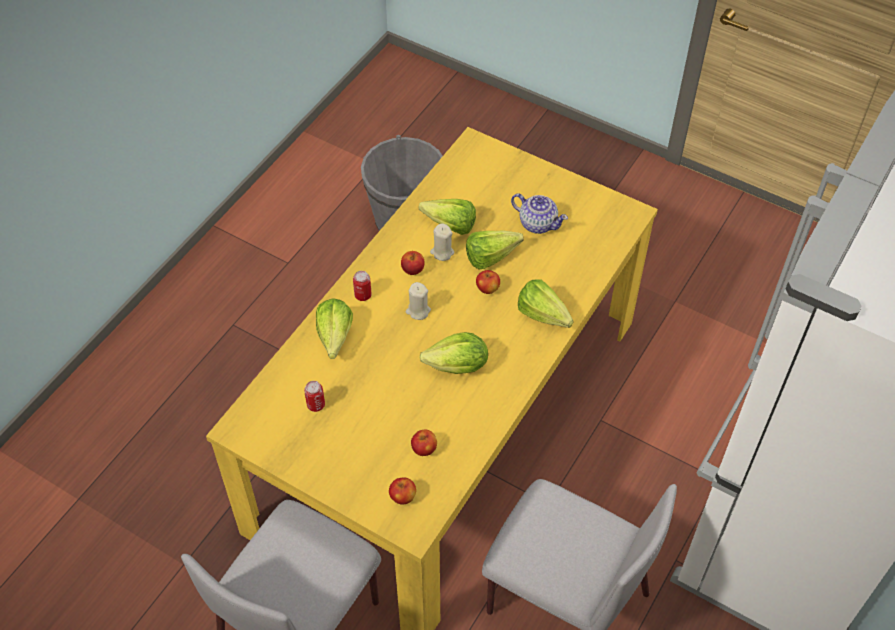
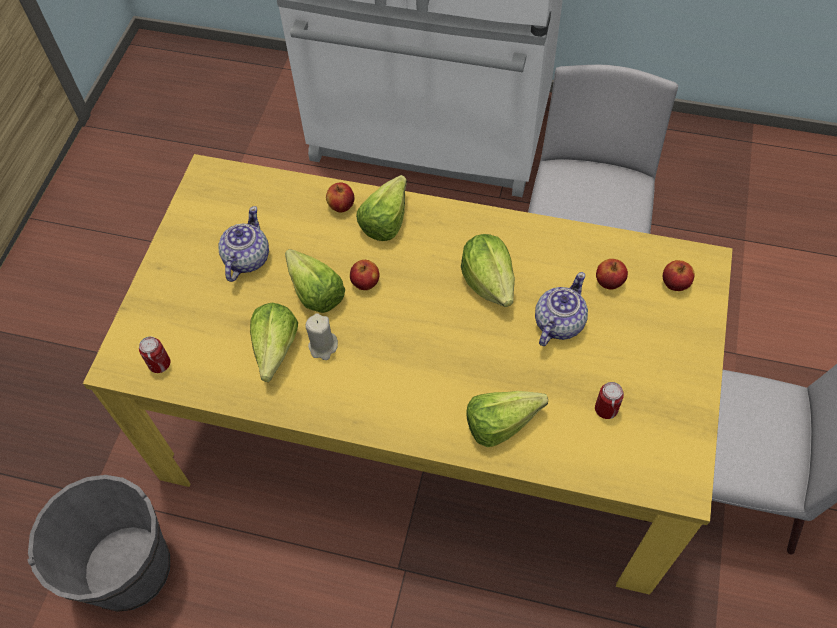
camera: 105 degrees left, 5 degrees up
(363, 295) = (422, 414): can -> can (160, 364)
(400, 400) = (558, 323): none -> teapot
(412, 270) = (362, 370): apple -> apple (341, 206)
(418, 311) = (425, 345): beige candle -> none

